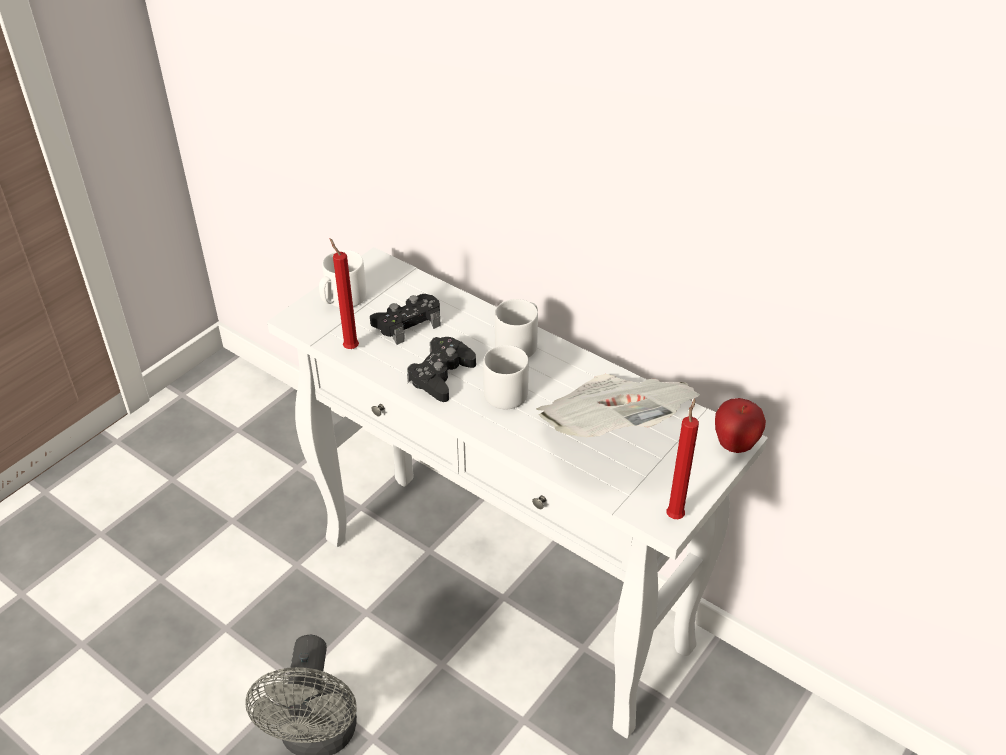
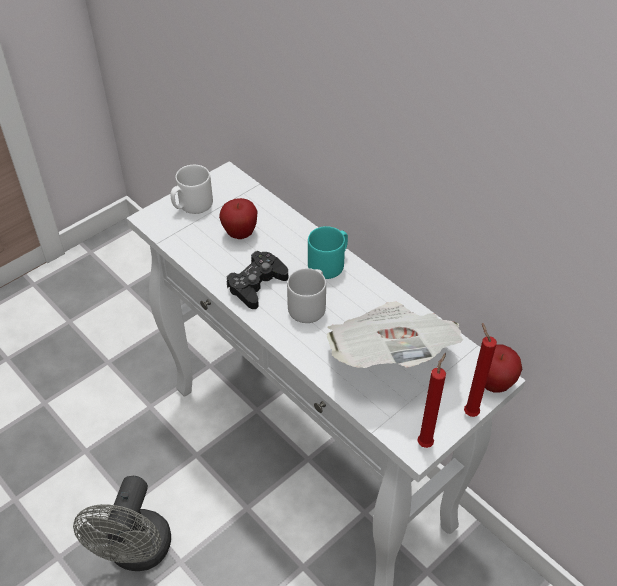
camera: 10 degrees right, 5 degrees up
(350, 347) = (187, 249): red candle -> red candle (469, 412)
(407, 324) = (240, 234): black game controller -> apple
(519, 344) = (329, 264): grey mug -> turquoise mug

